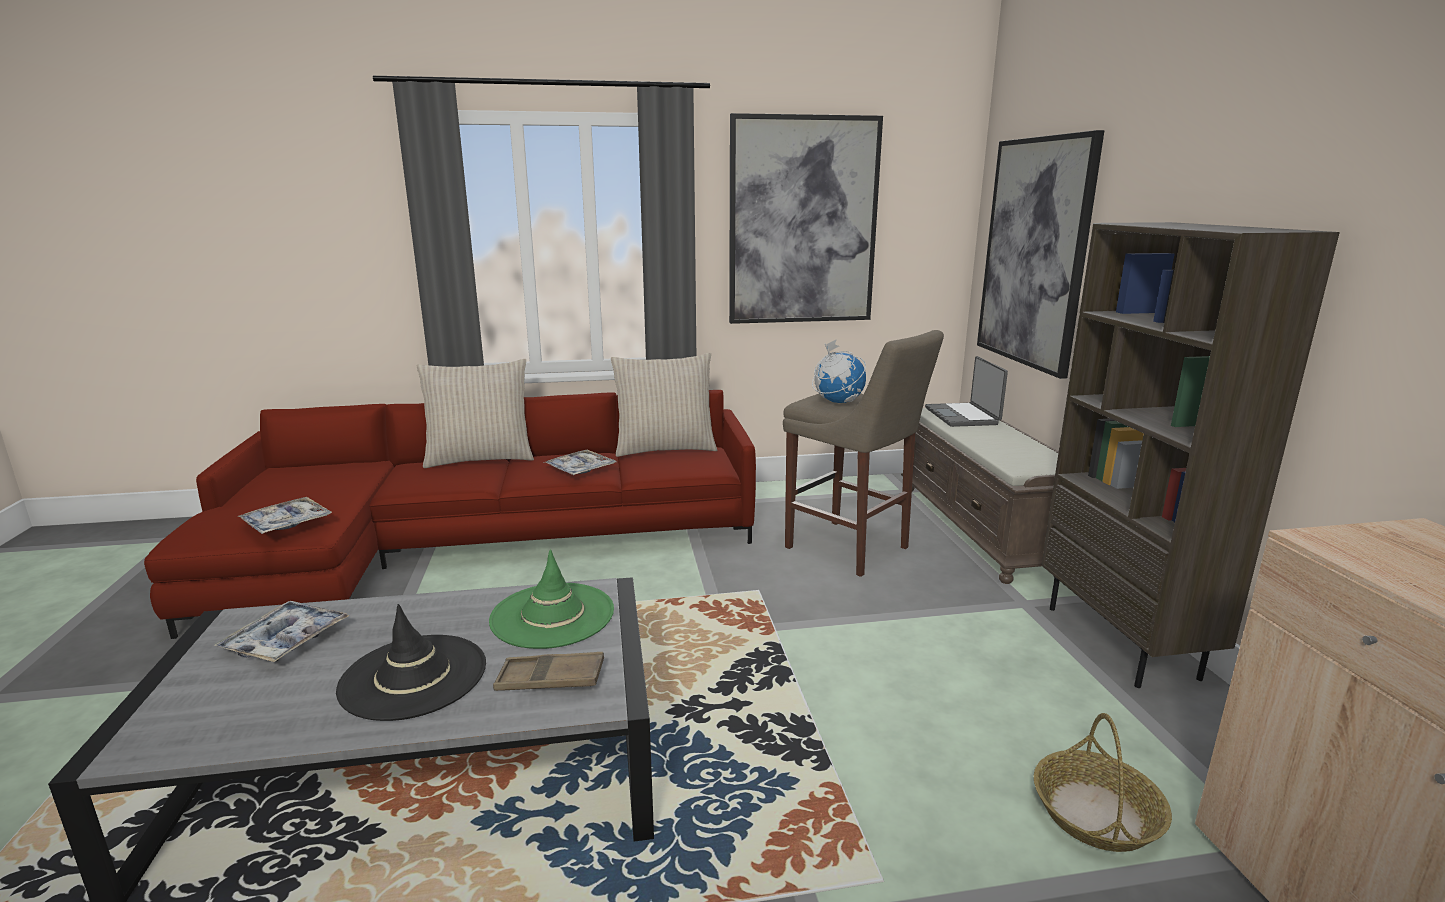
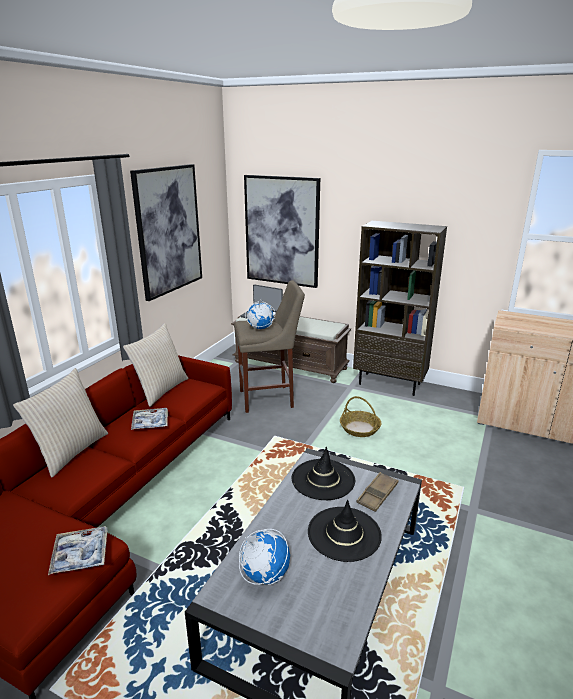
camera: 55 degrees left, 5 degrees up
(285, 640) = (264, 575): tray -> globe
(552, 615) = (323, 479): green hat -> black hat
(1096, 814) = (461, 435): basket -> basket (360, 428)

